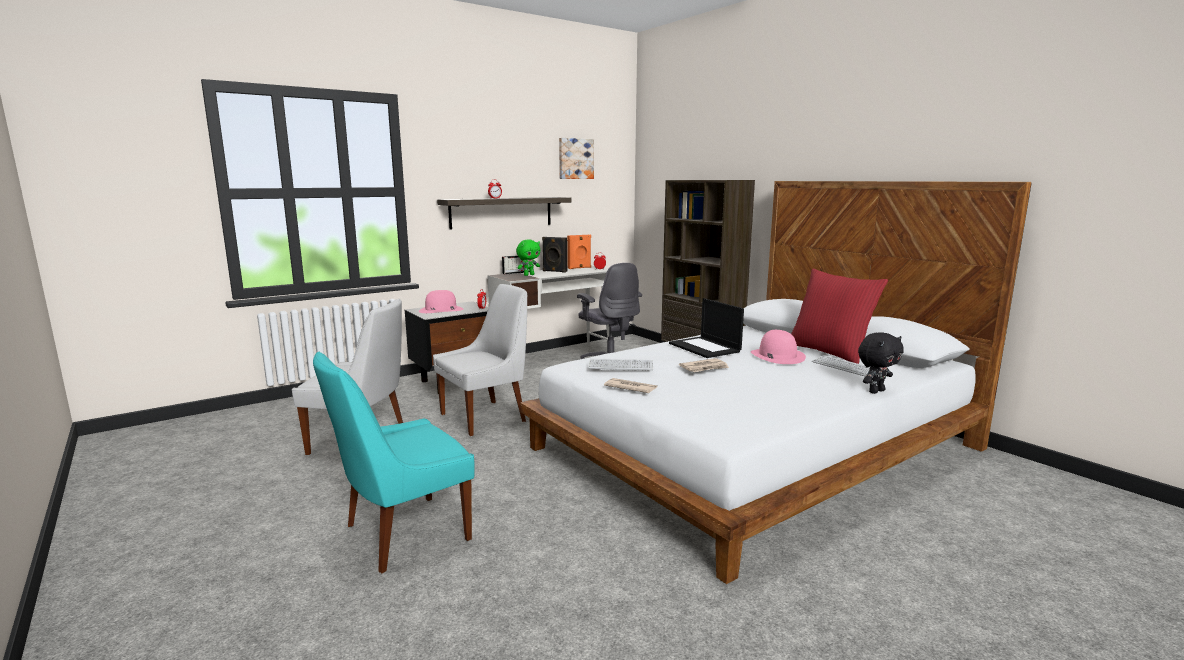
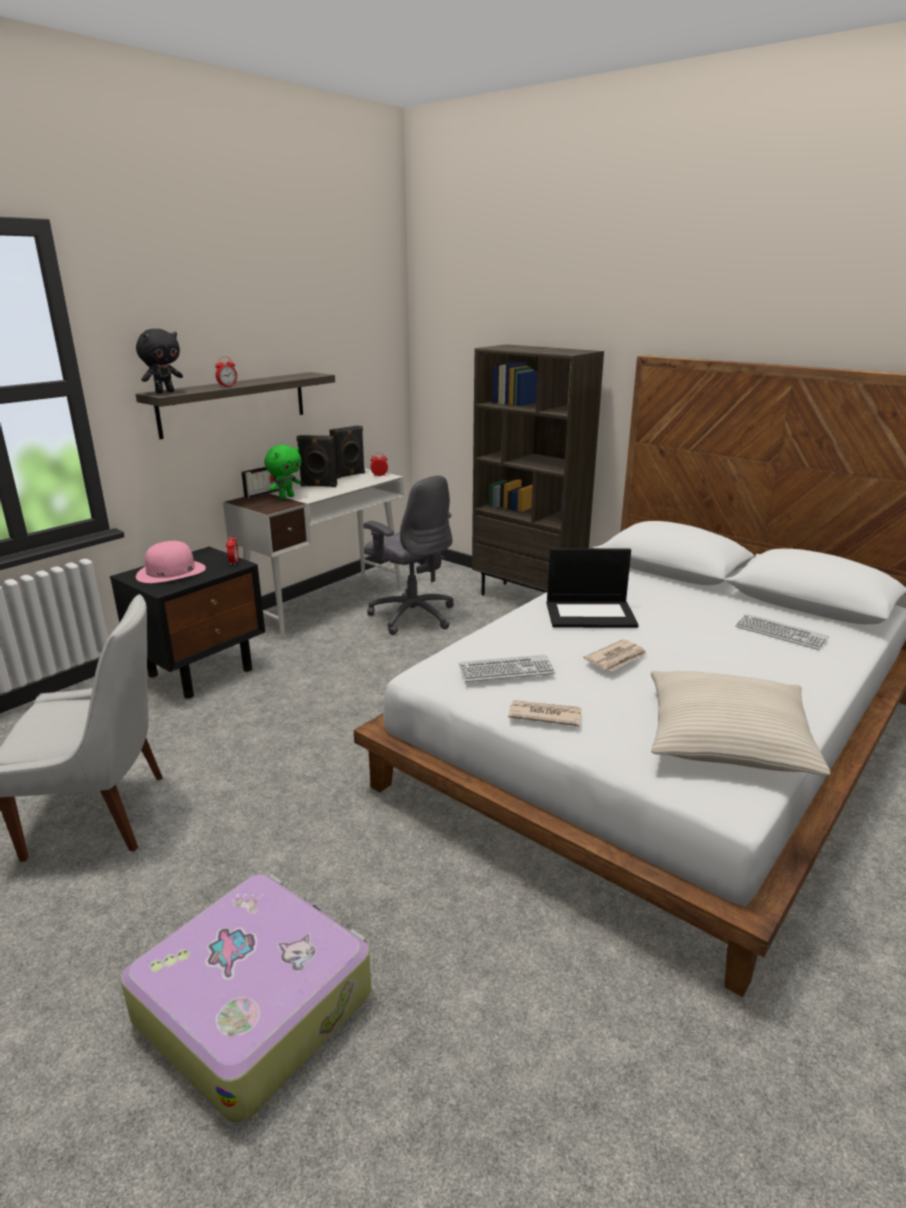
camera: 15 degrees left, 10 degrees up
(402, 534) = (255, 1003): turquoise chair -> suitcase
(486, 417) = (279, 735): white chair -> none
(575, 159) = (330, 311): picture -> none
(579, 268) = (349, 475): orange speaker -> black speaker
(705, 348) = (591, 614): laptop -> laptop turned 45 degrees counterclockwise
(752, 410) = (727, 738): none -> beige pillow
(777, 356) = (688, 620): pink hat -> none
(830, 352) = (743, 604): red pillow -> none
(875, 391) = (842, 675): black plush toy -> black plush toy (164, 392)

